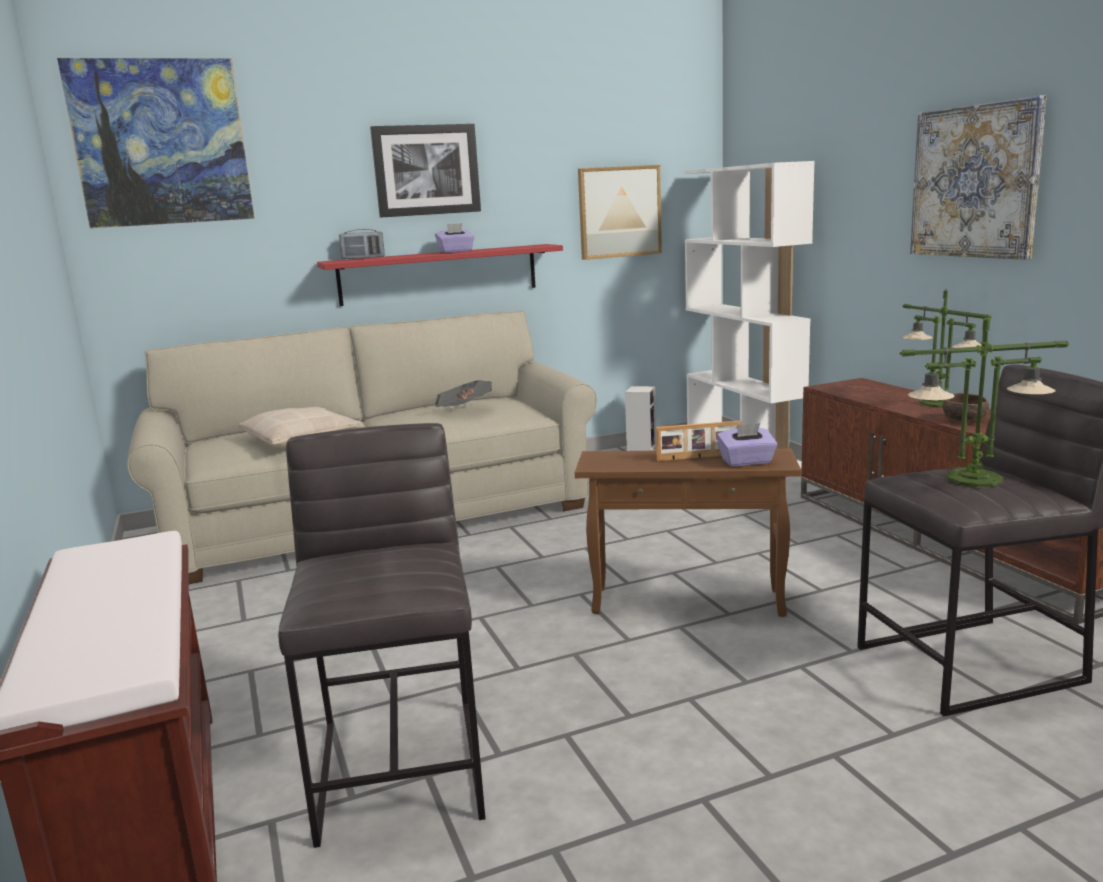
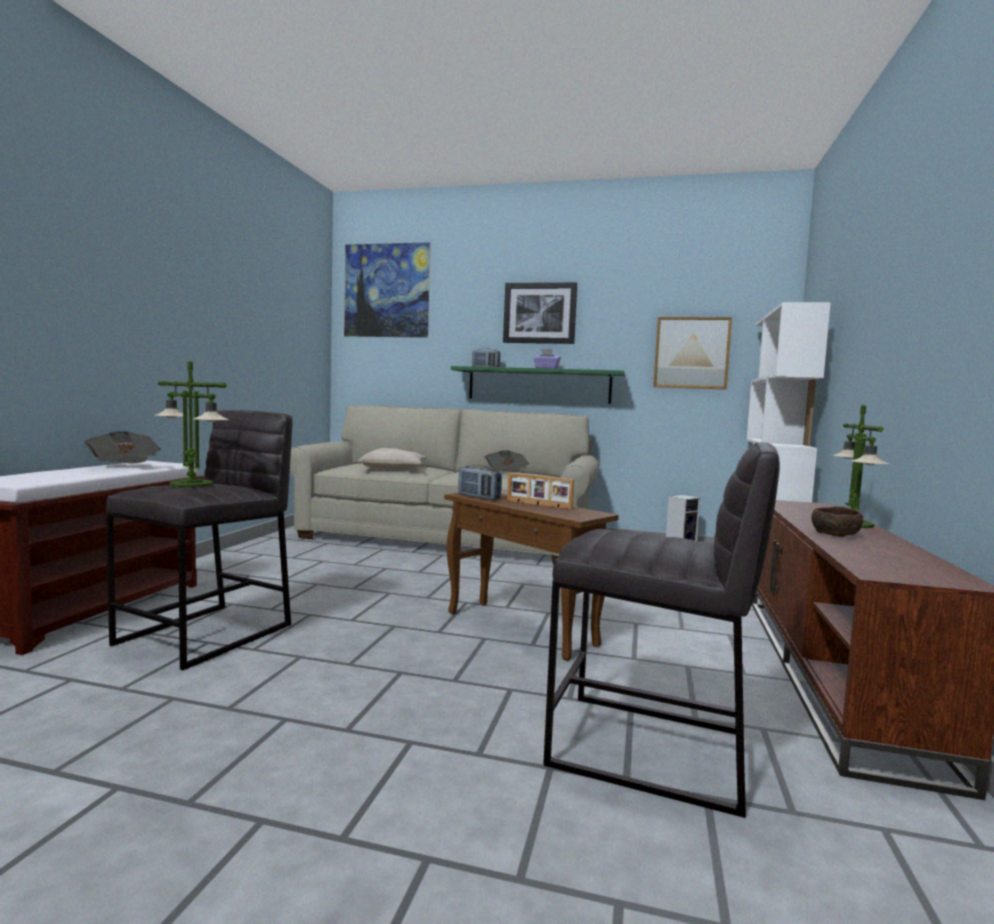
camera: 35 degrees right, 10 degrees down
(107, 574) = (125, 466): none -> newspaper
(439, 274) = (539, 385): red shelf -> green shelf
(620, 465) = (478, 497): none -> radio
(746, 462) = (559, 512): purple tissue box -> none
(972, 479) = (647, 538): table lamp -> table lamp (190, 484)
(975, 181) = (910, 296): picture -> none

